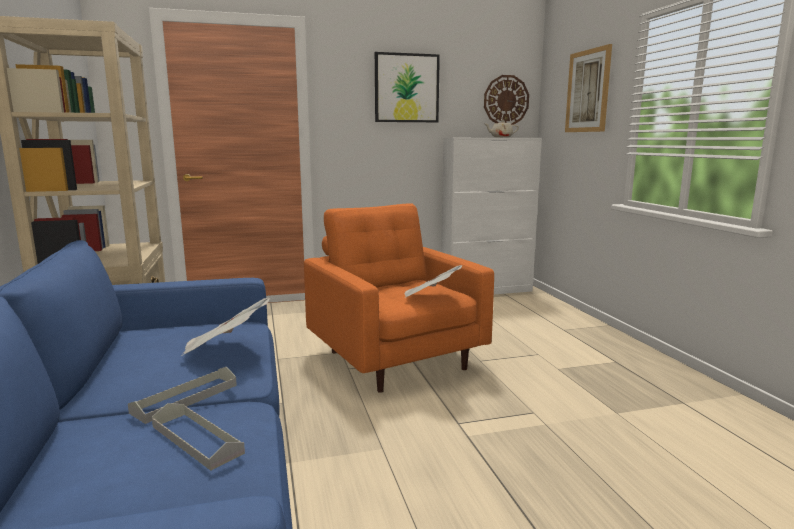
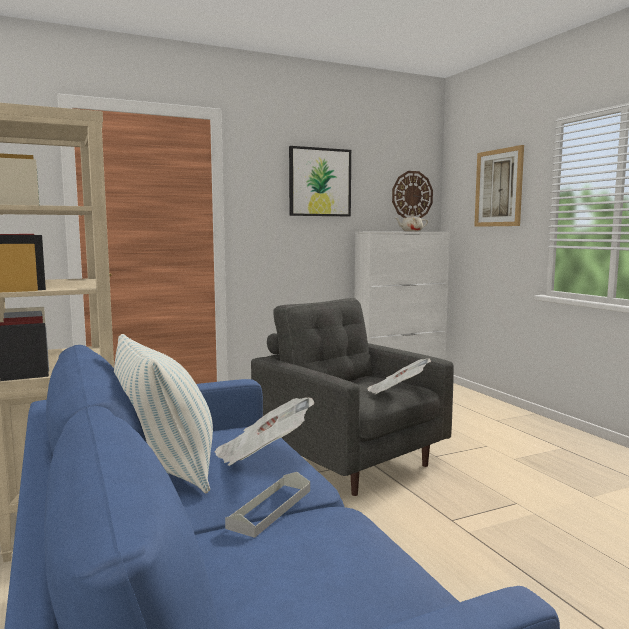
camera: 10 degrees left, 5 degrees down
(130, 356) = (166, 469): none -> pillow
(196, 439) = (327, 548): grey tray -> none
(395, 358) = (350, 460): orange armchair -> grey armchair

